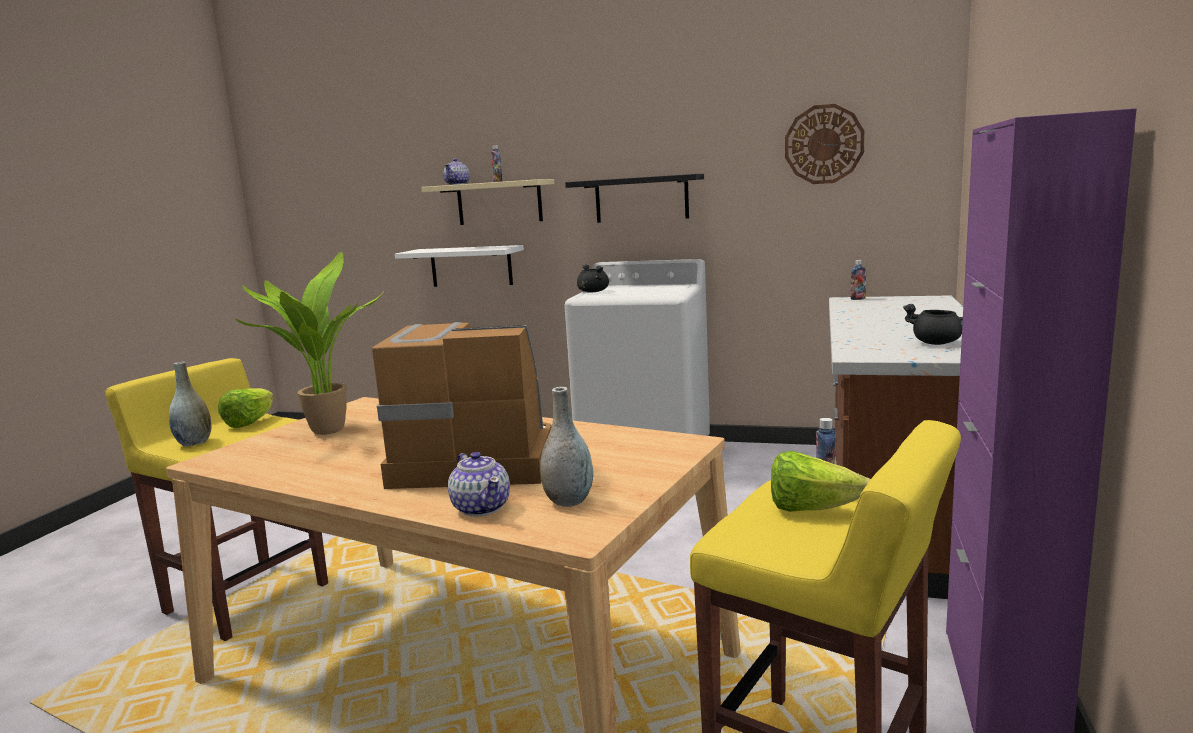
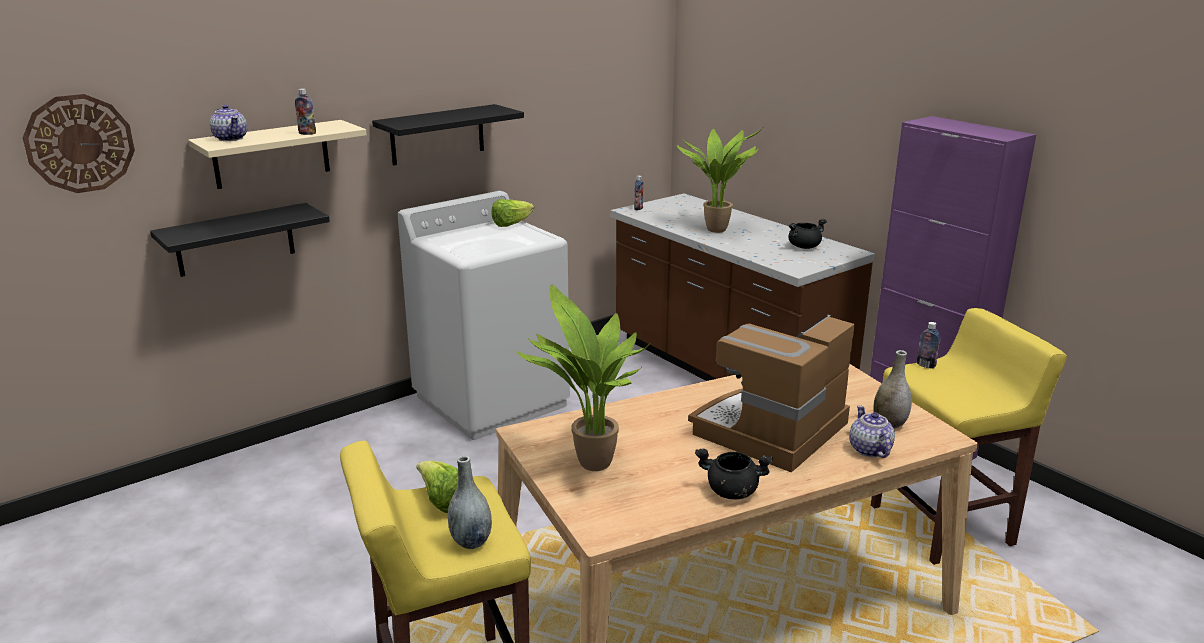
camera: 55 degrees left, 10 degrees up
(471, 266) = (235, 240): white shelf -> black shelf
(481, 507) = (869, 450): teapot -> teapot turned 105 degrees counterclockwise
(592, 292) = (452, 247): black cooking pot -> black cooking pot (731, 492)
(811, 509) = (946, 377): lettuce -> lettuce (511, 224)
(824, 144) = (588, 72): wall clock -> wall clock (80, 143)
(885, 319) = (718, 229): none -> potted plant

